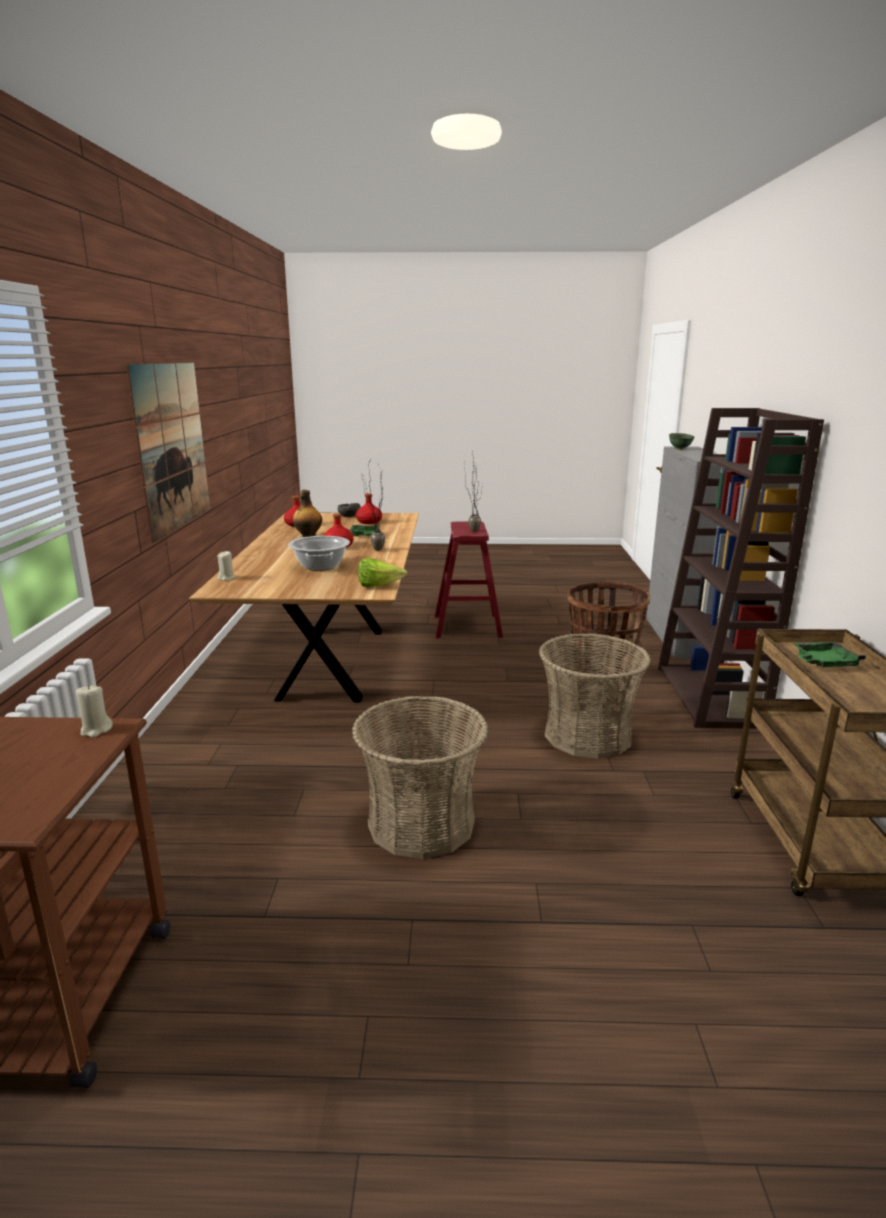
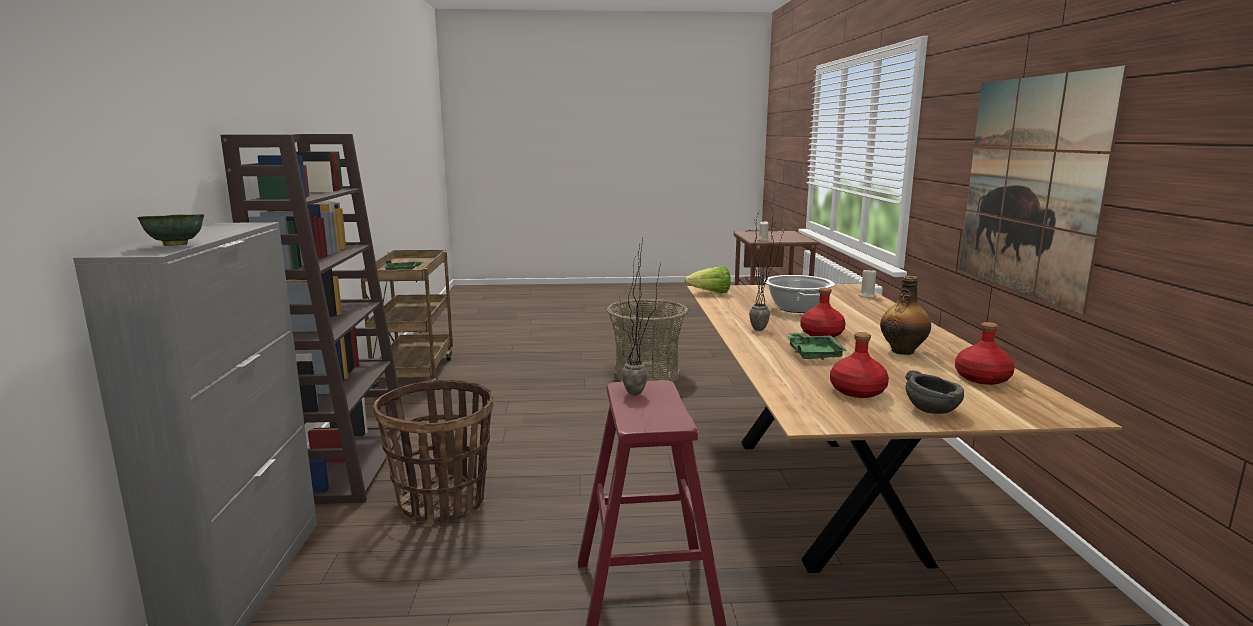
camera: 175 degrees right, 5 degrees down
(587, 735) = (514, 422): basket -> none

